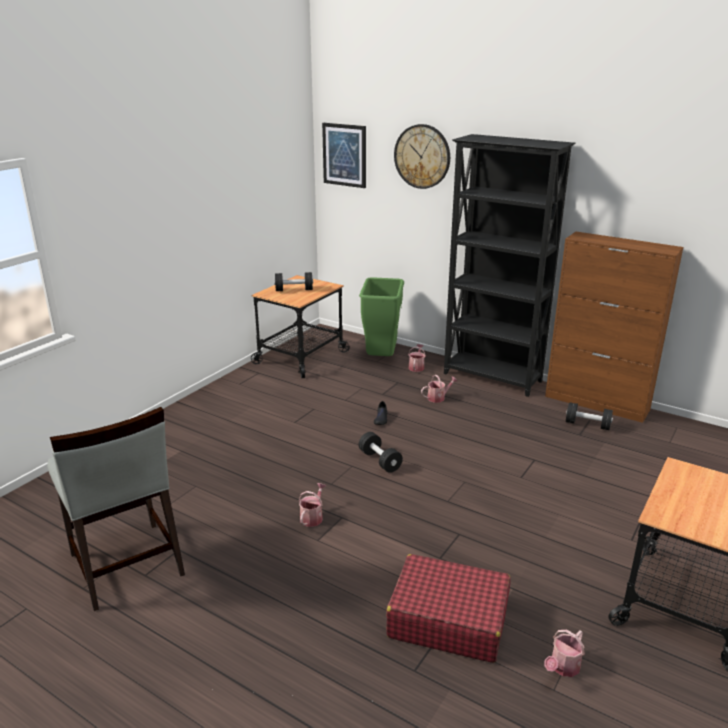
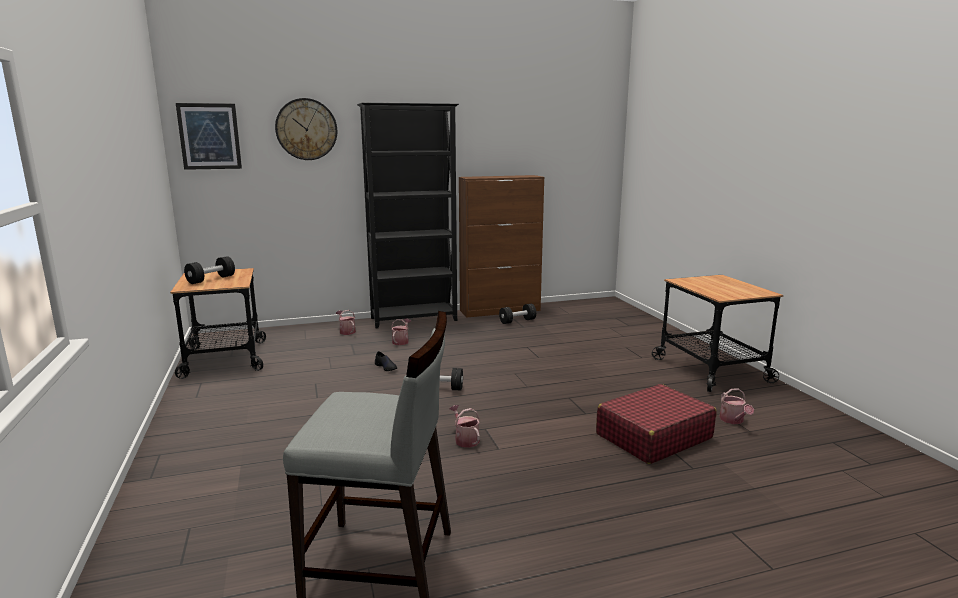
camera: 50 degrees left, 10 degrees down
(381, 359) = (306, 336): green trash can -> none

